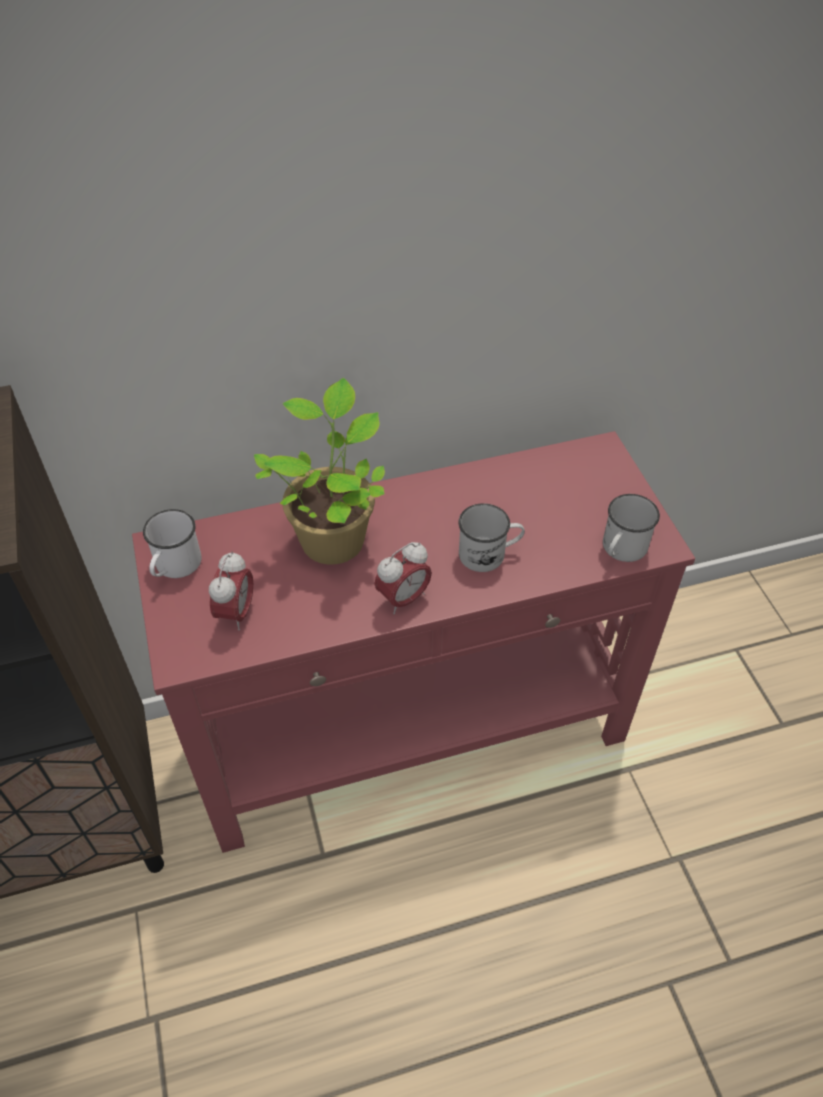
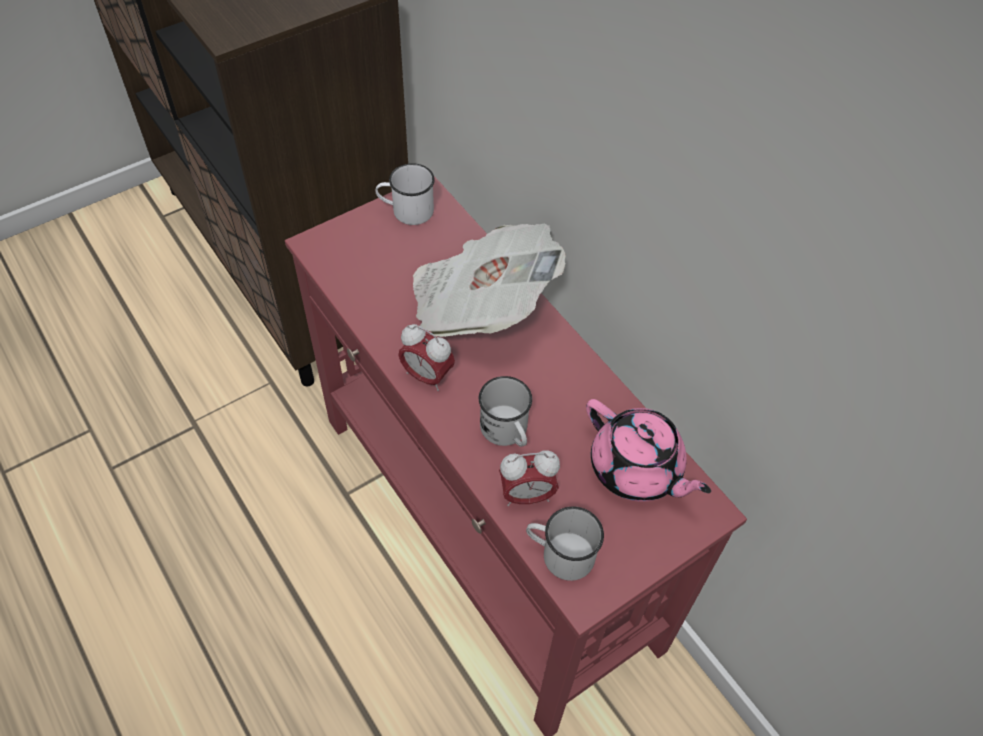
camera: 70 degrees right, 5 degrees up
(236, 613) = (372, 264): alarm clock -> alarm clock (526, 495)
(333, 537) = (480, 305): potted plant -> newspaper
(553, 479) = (636, 469): none -> pink teapot

